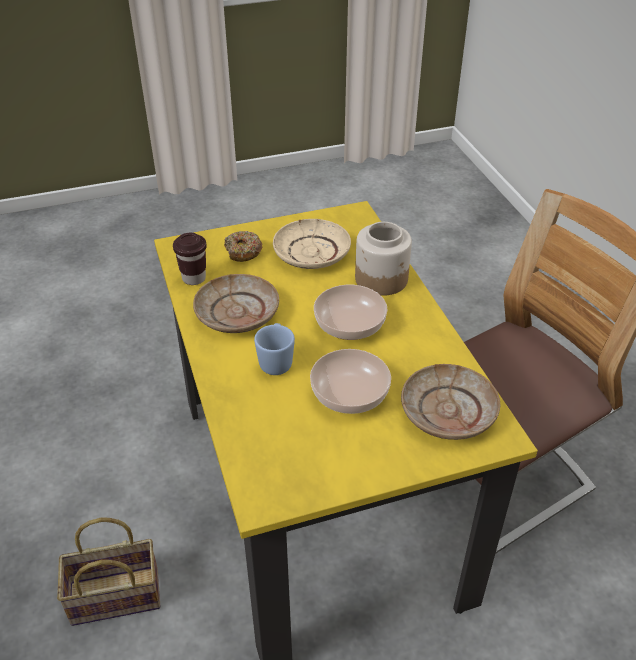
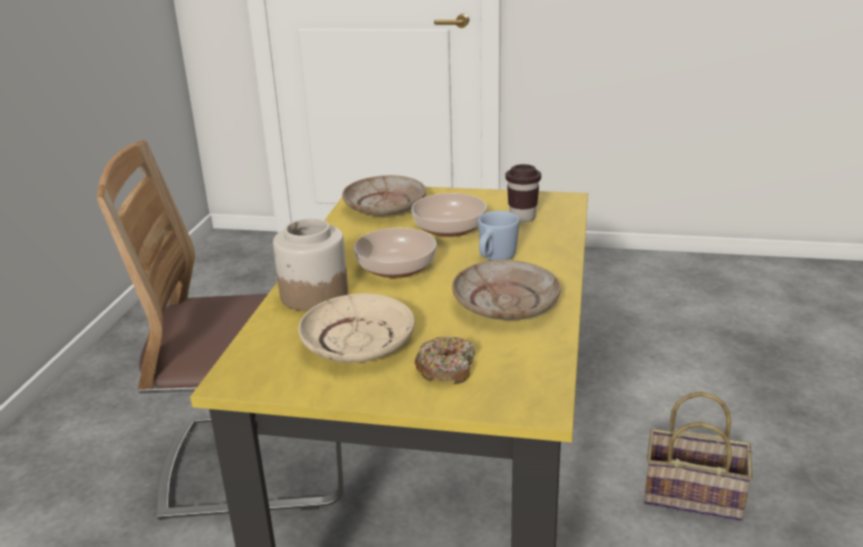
camera: 150 degrees left, 15 degrees down
(194, 278) = (537, 352): brown cup -> brown cup (522, 217)

